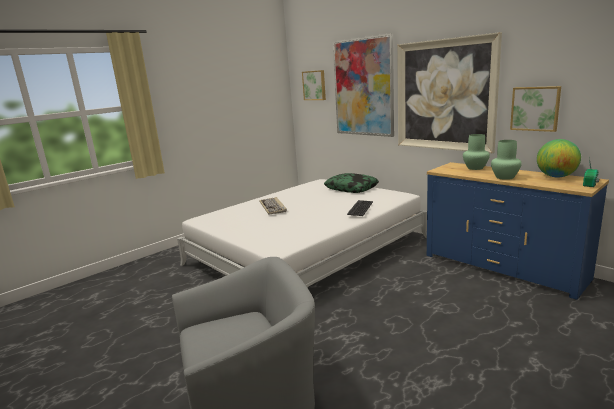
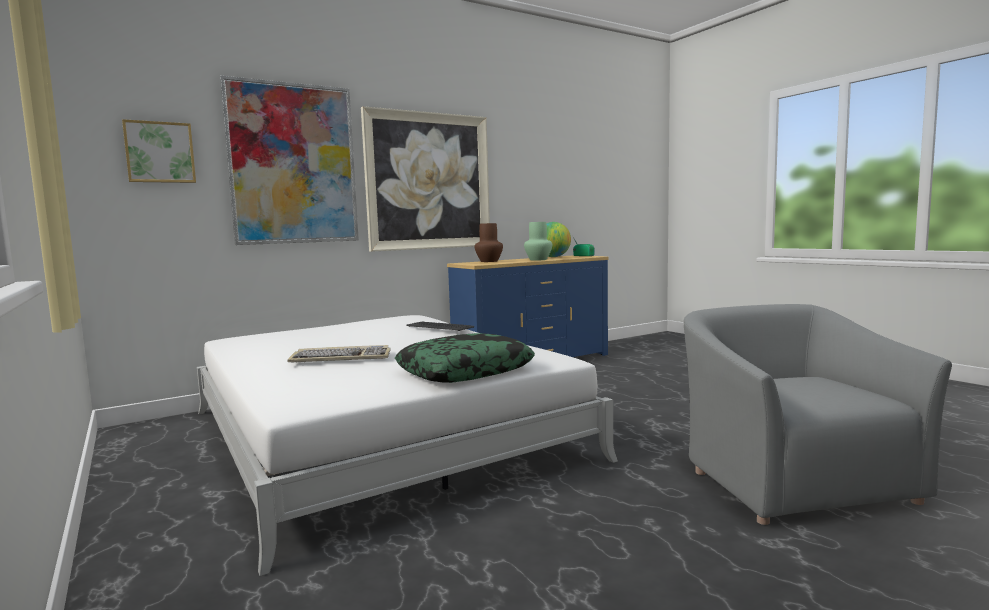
camera: 80 degrees left, 10 degrees down
(351, 188) = (325, 329): pillow -> pillow (465, 371)
(475, 168) = (488, 261): green vase -> brown vase
(535, 108) = (517, 197): picture -> none

